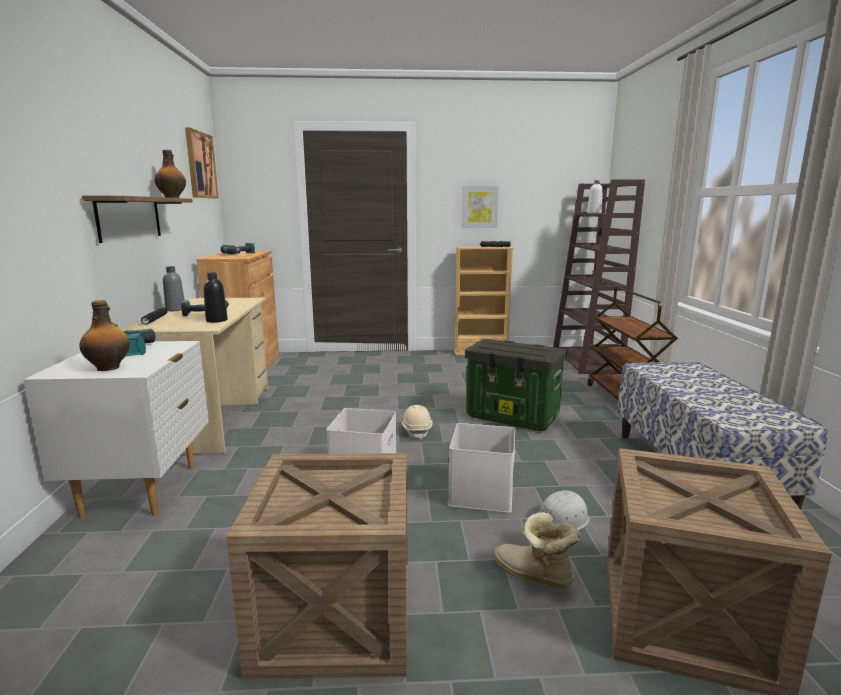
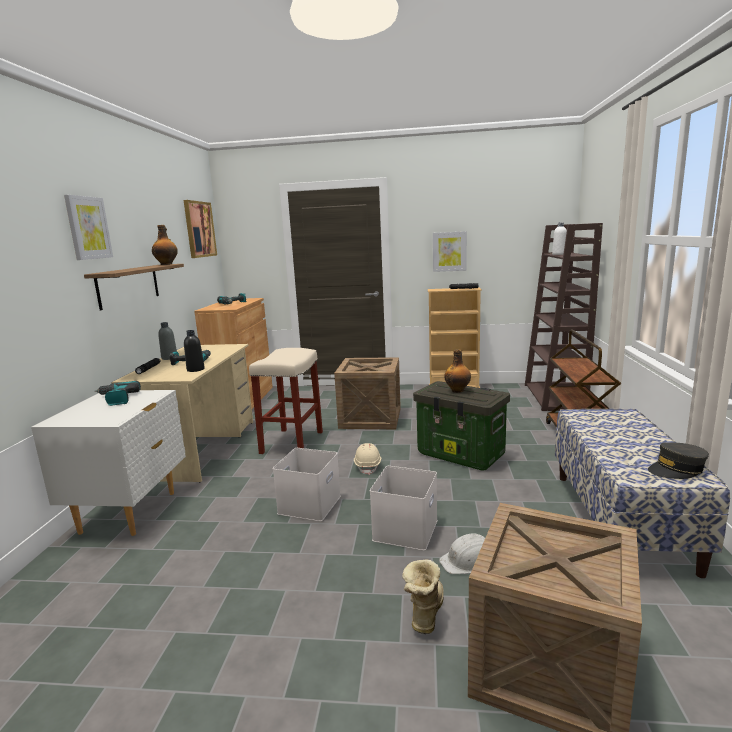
camera: 10 degrees right, 0 degrees up
(86, 139) = (88, 228): none -> picture
(109, 368) = (95, 417): bottle -> bottle (457, 390)
(321, 409) = (292, 443): none -> beige stool
(336, 615) = (246, 634): crate -> crate (370, 418)
(533, 575) = (424, 612): boot -> boot turned 60 degrees clockwise
(770, 413) = (676, 469): none -> grey cap

